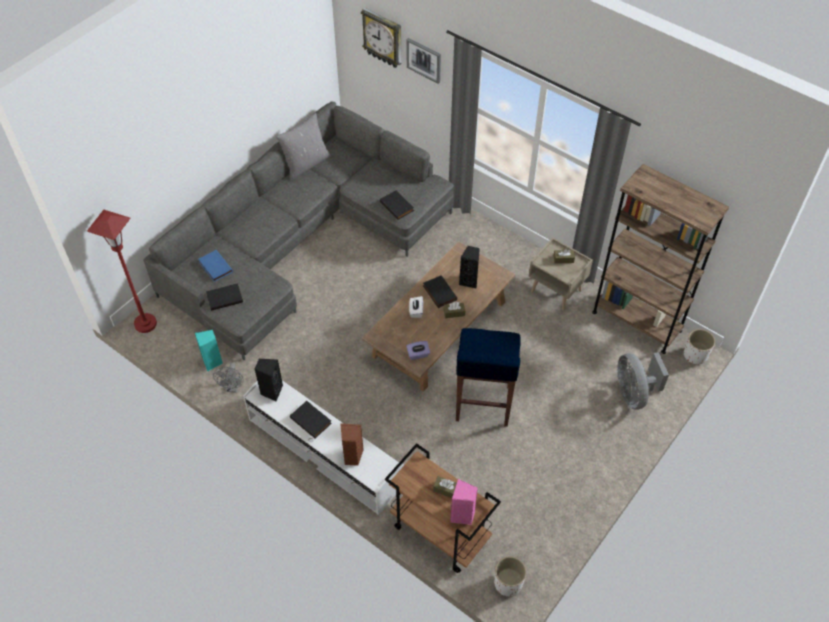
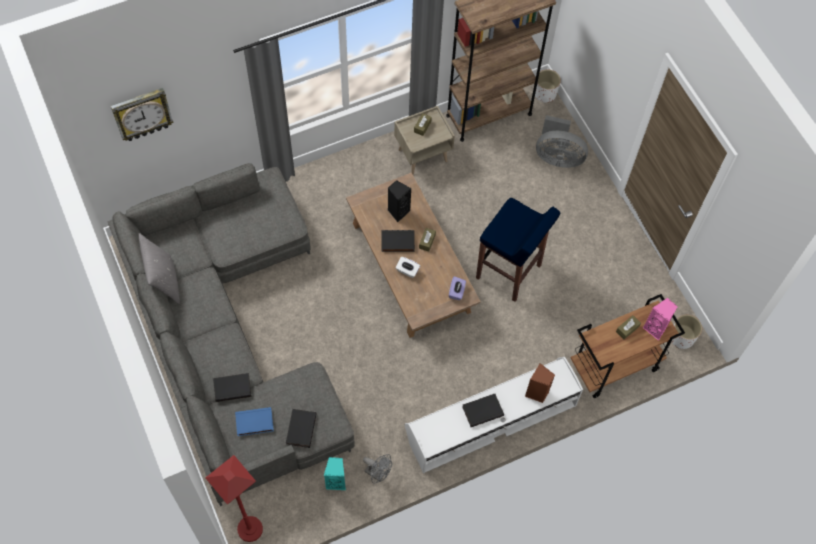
camera: 65 degrees left, 10 degrees up
(271, 391) = (432, 431): black speaker -> none
(397, 206) = (276, 225): black book -> black book (232, 387)
(424, 60) = (199, 95): picture -> none

